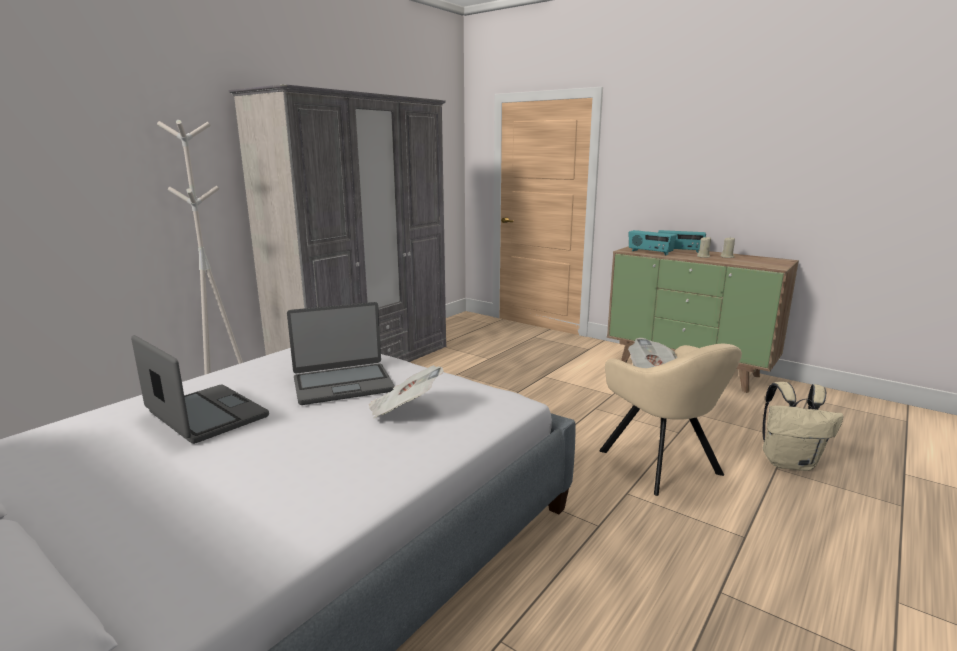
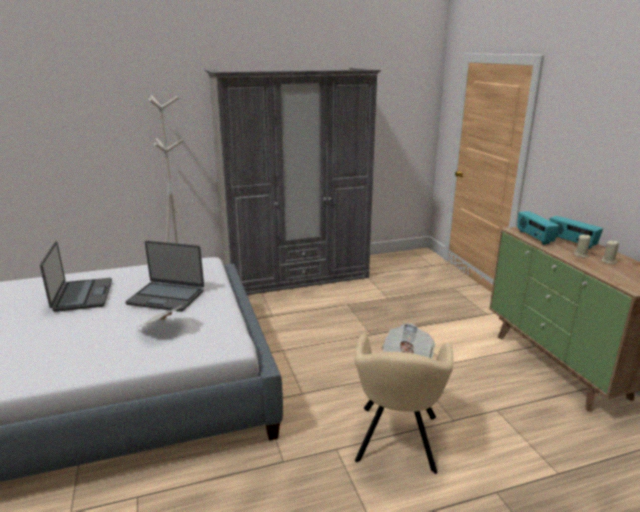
camera: 35 degrees right, 5 degrees up
(789, 462) = (519, 493): beige backpack -> none

